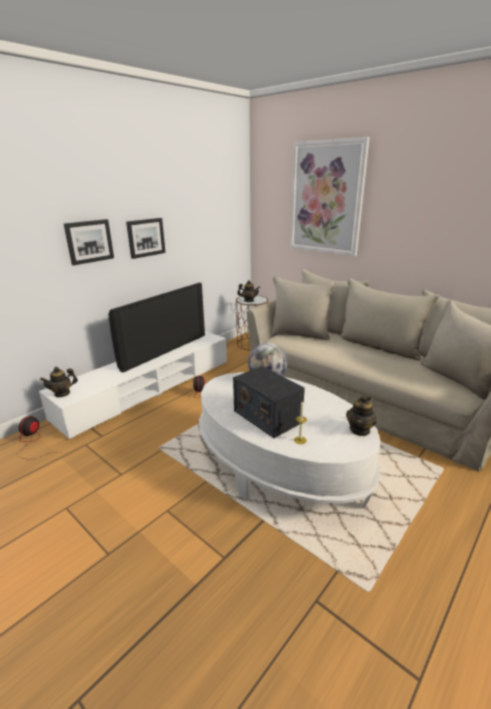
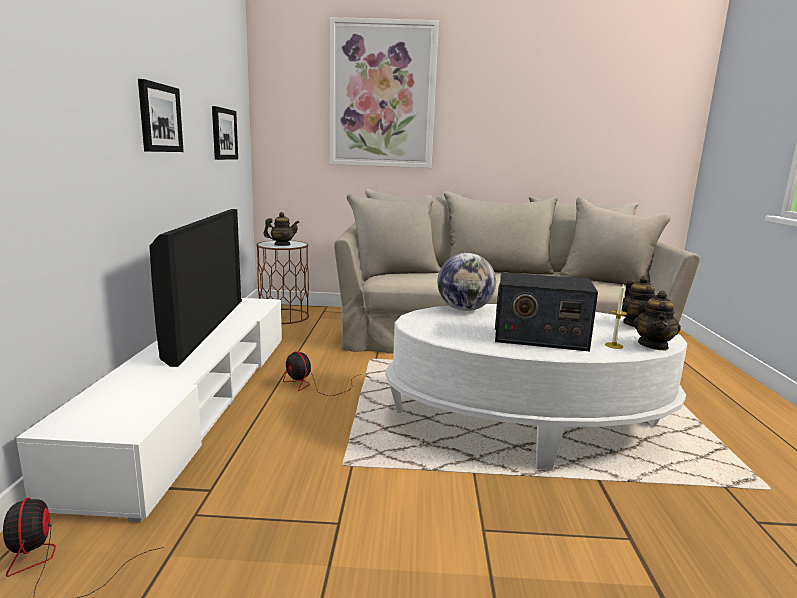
camera: 40 degrees left, 10 degrees down
(62, 393) = (94, 424): teapot -> teapot (653, 345)
(89, 241) = (92, 99): picture -> picture (223, 134)

